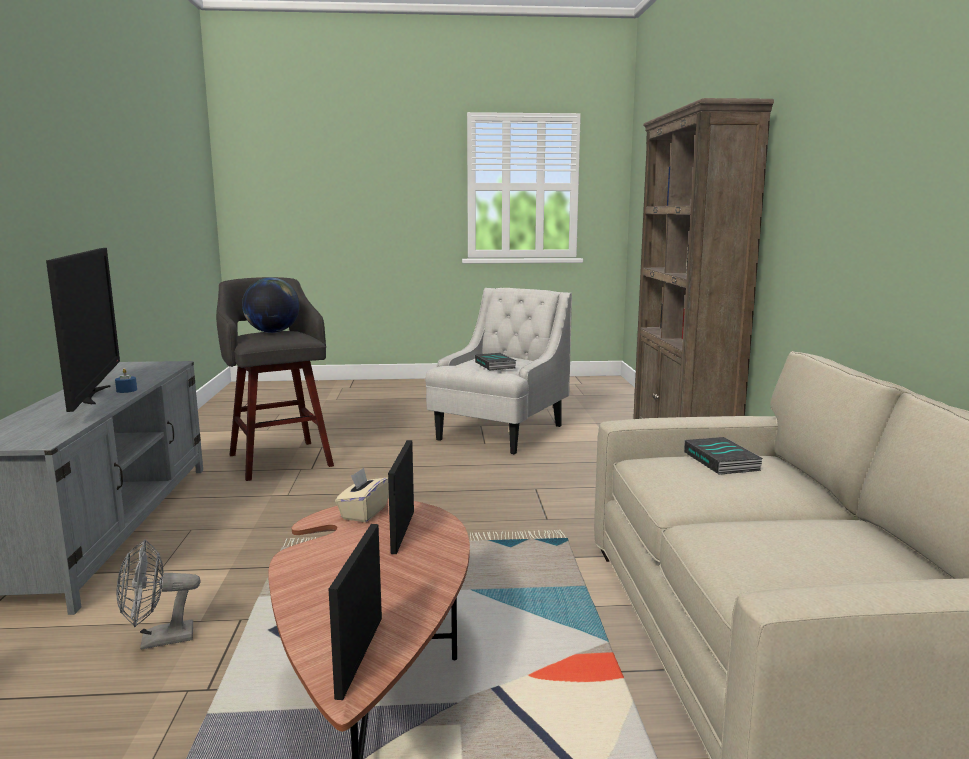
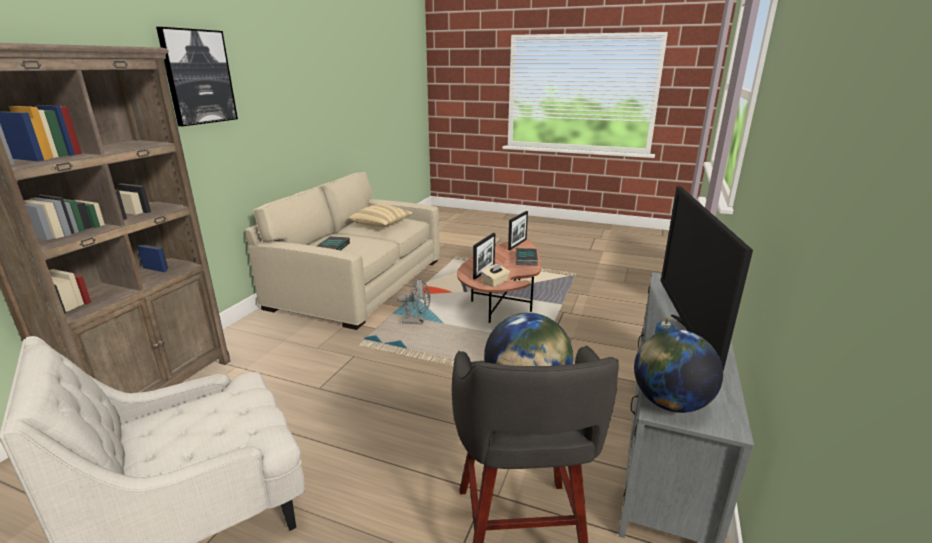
camera: 155 degrees left, 10 degrees up
(158, 640) = (589, 333): grey fan -> grey fan (417, 321)
(163, 365) = (669, 403): none -> globe
(496, 365) = (219, 406): book -> book (525, 259)
(793, 541) = (382, 225): none -> beige pillow
(839, 121) = (198, 77): none -> picture

